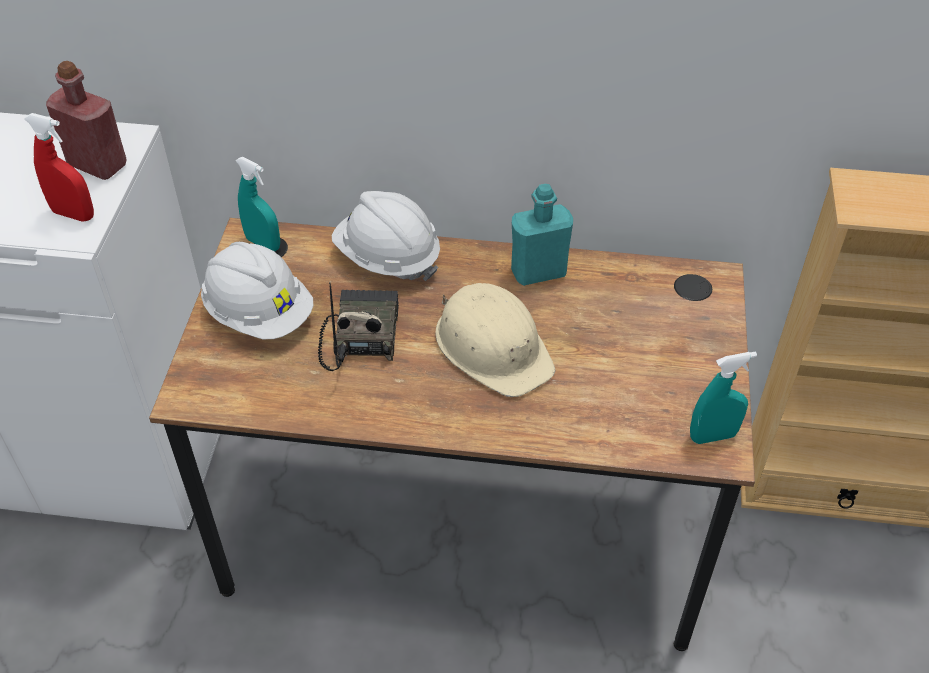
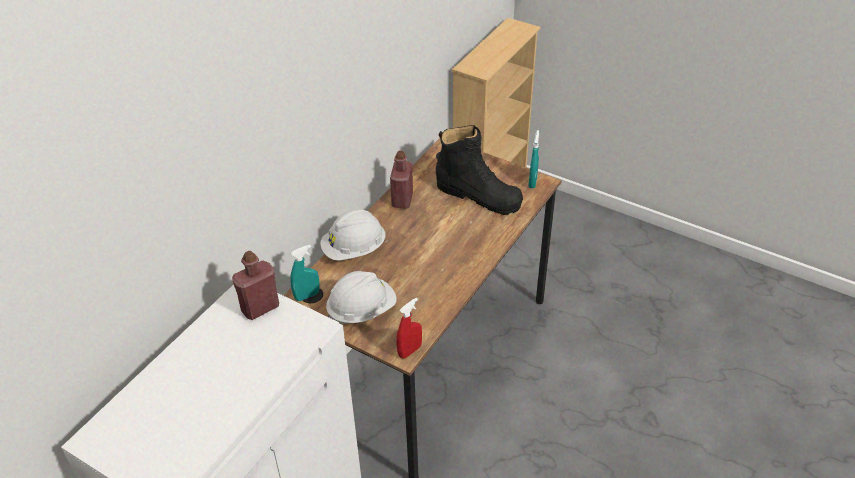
camera: 65 degrees left, 5 degrees down
(73, 214) = (299, 325): red spray bottle -> red spray bottle (410, 351)
(360, 336) = (404, 275): radio -> none
(493, 346) = (441, 230): beige hard hat -> none
(538, 272) = (402, 200): turquoise bottle -> red bottle
(619, 367) = (478, 195): none -> black boot

